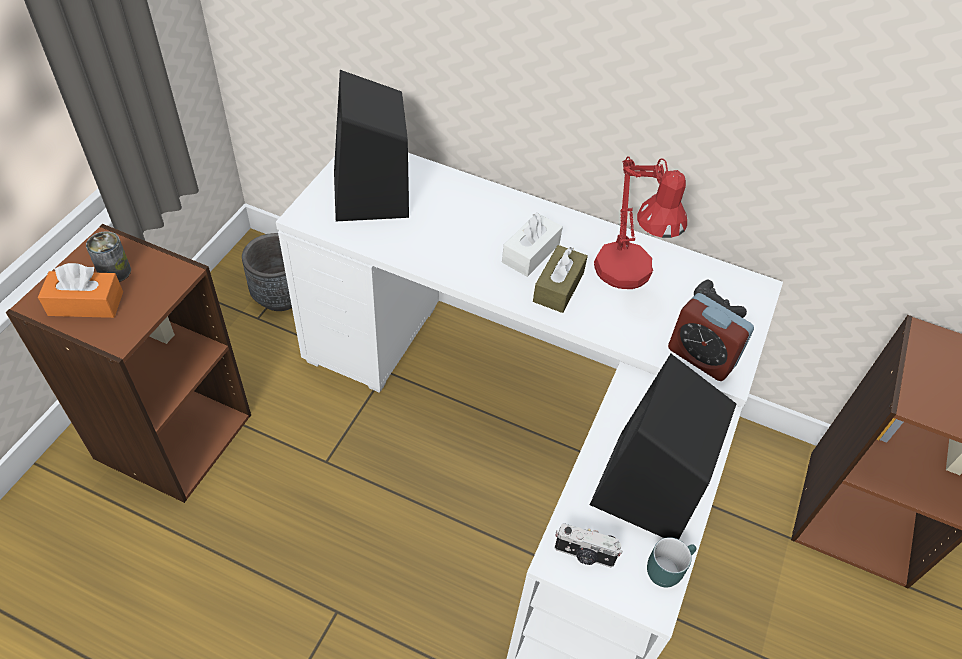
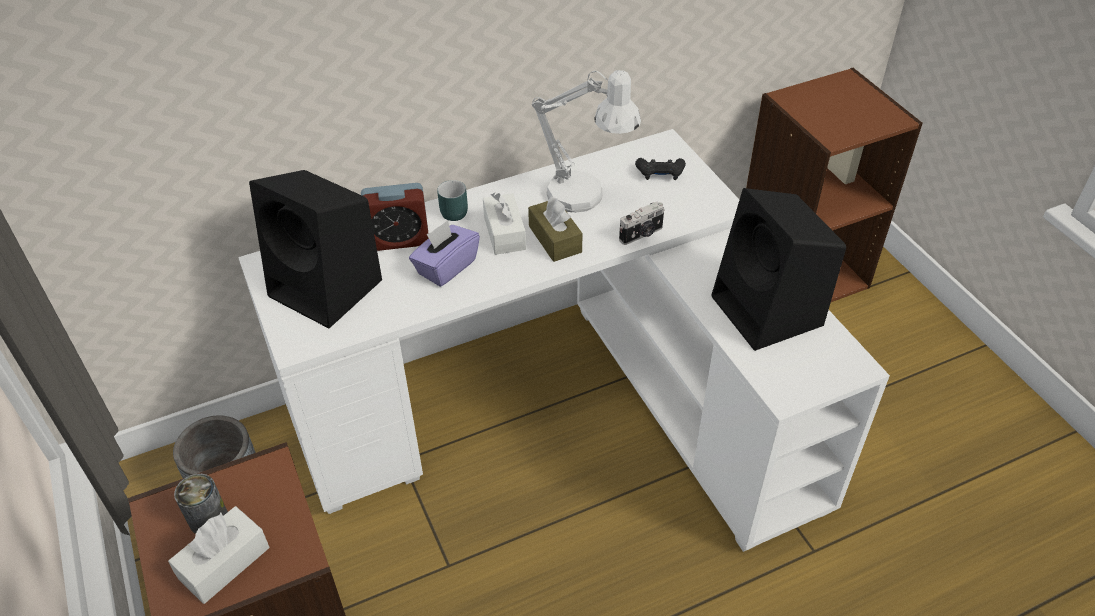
camera: 45 degrees left, 5 degrees down
(86, 303) = (224, 563): orange tissue box -> white tissue box
(458, 243) = (446, 267): none -> purple tissue box
(584, 555) = (792, 379): camera -> camera (642, 235)
(627, 277) = (586, 198): red table lamp -> white table lamp
(666, 567) = (837, 343): turquoise mug -> turquoise mug (453, 210)
(701, 357) = (695, 209): alarm clock -> alarm clock (399, 239)

